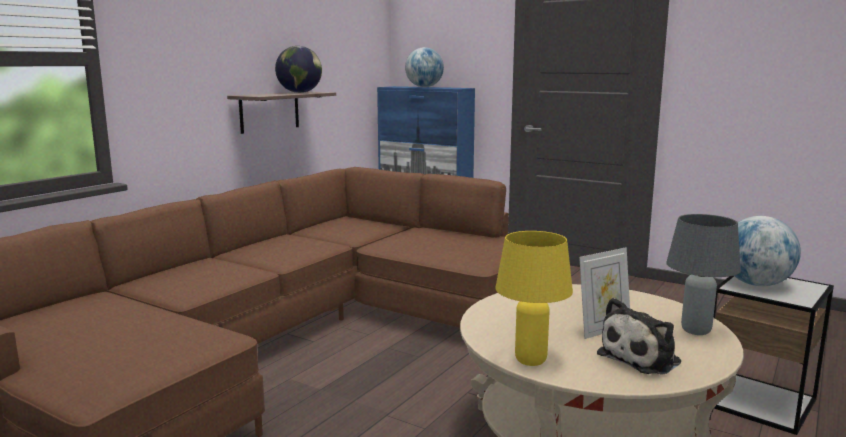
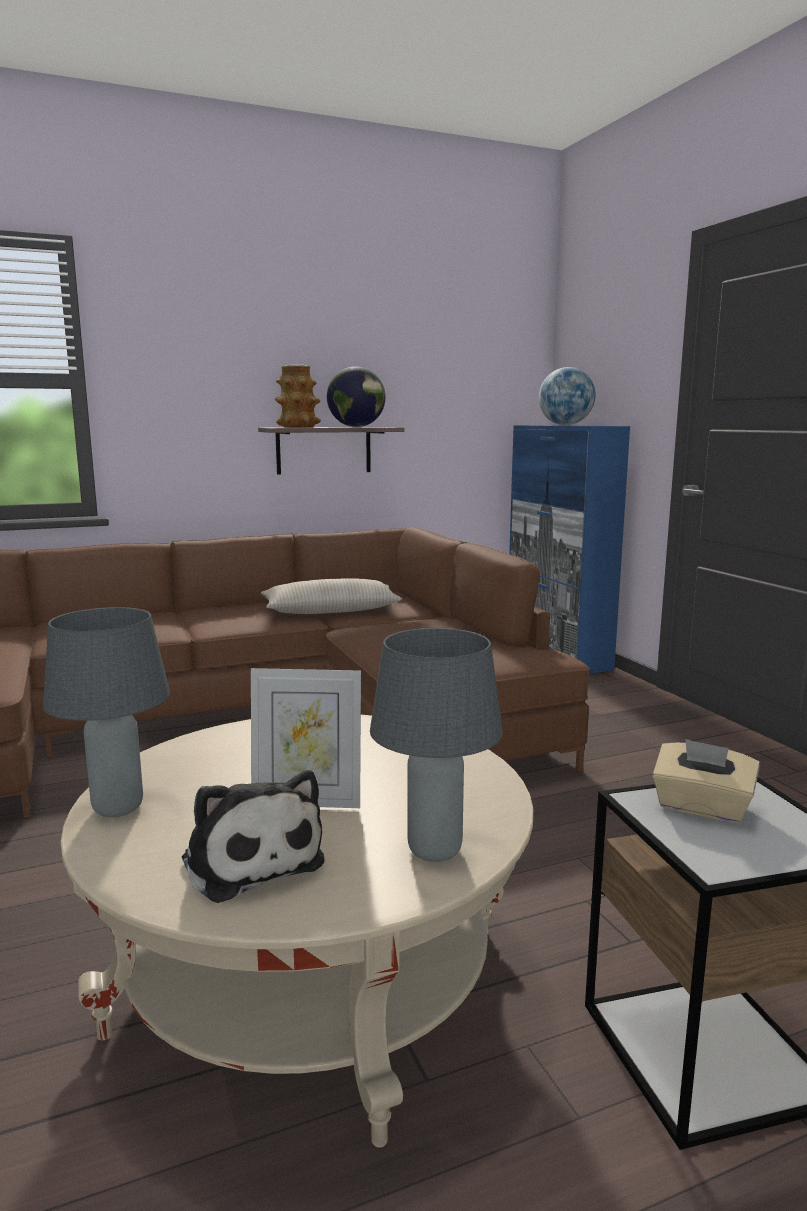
camera: 35 degrees right, 0 degrees up
(263, 94) = (298, 427): none -> vase
(336, 236) = (331, 611): none -> beige pillow
(529, 361) = (116, 808): yellow table lamp -> grey table lamp
(642, 358) = (250, 859): plush toy -> plush toy turned 120 degrees counterclockwise
(756, 284) = (701, 807): globe -> beige tissue box

